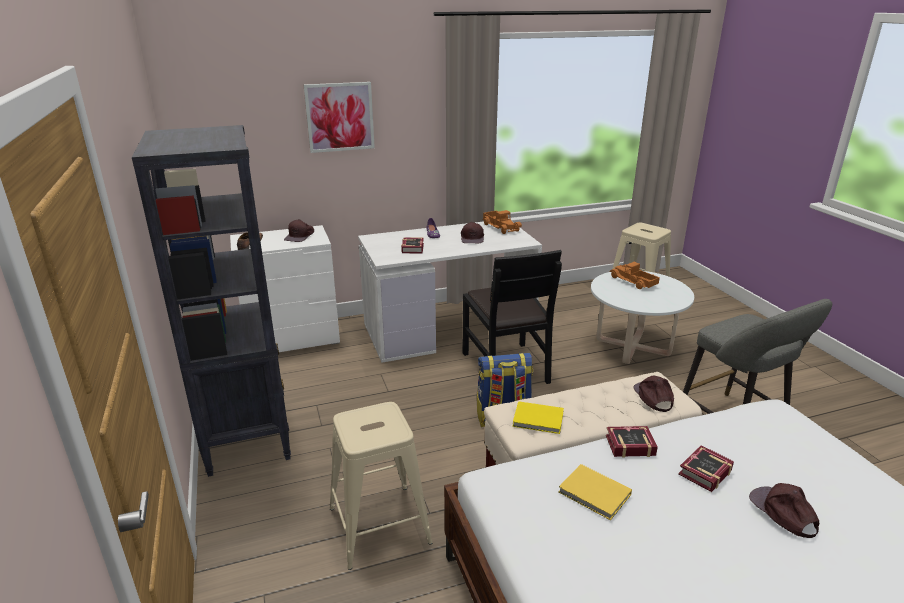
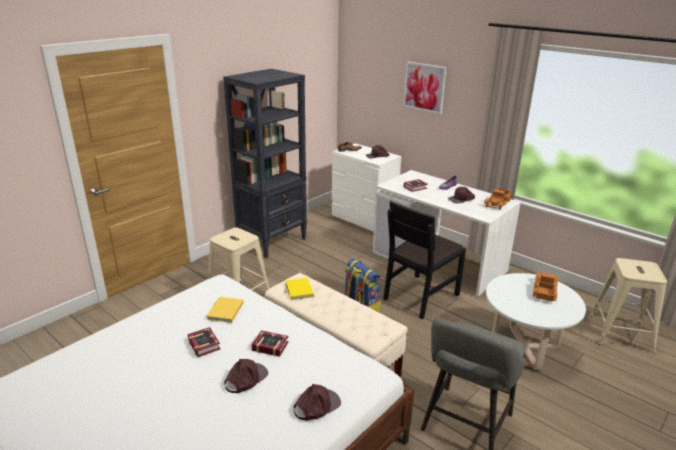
camera: 60 degrees right, 0 degrees up
(627, 444) = (279, 315): book -> book (204, 343)
(653, 397) = (364, 327): brown cap -> brown cap (316, 405)

